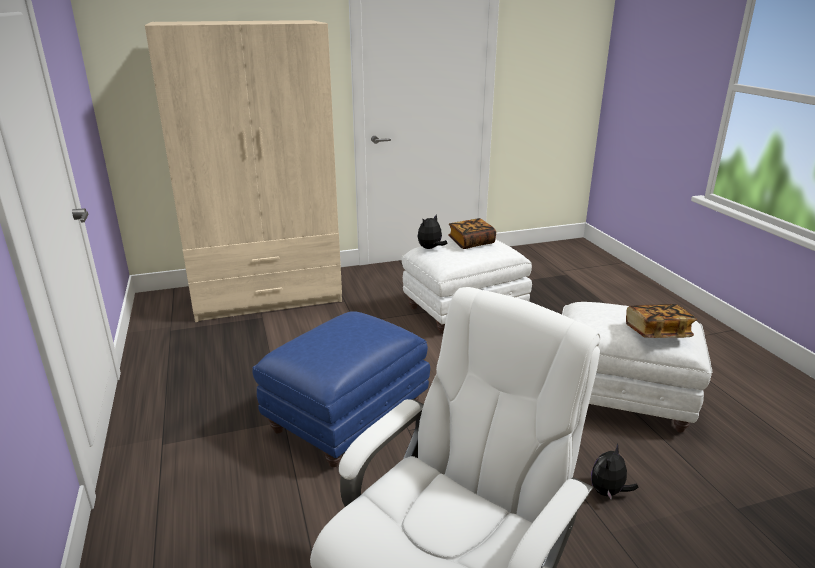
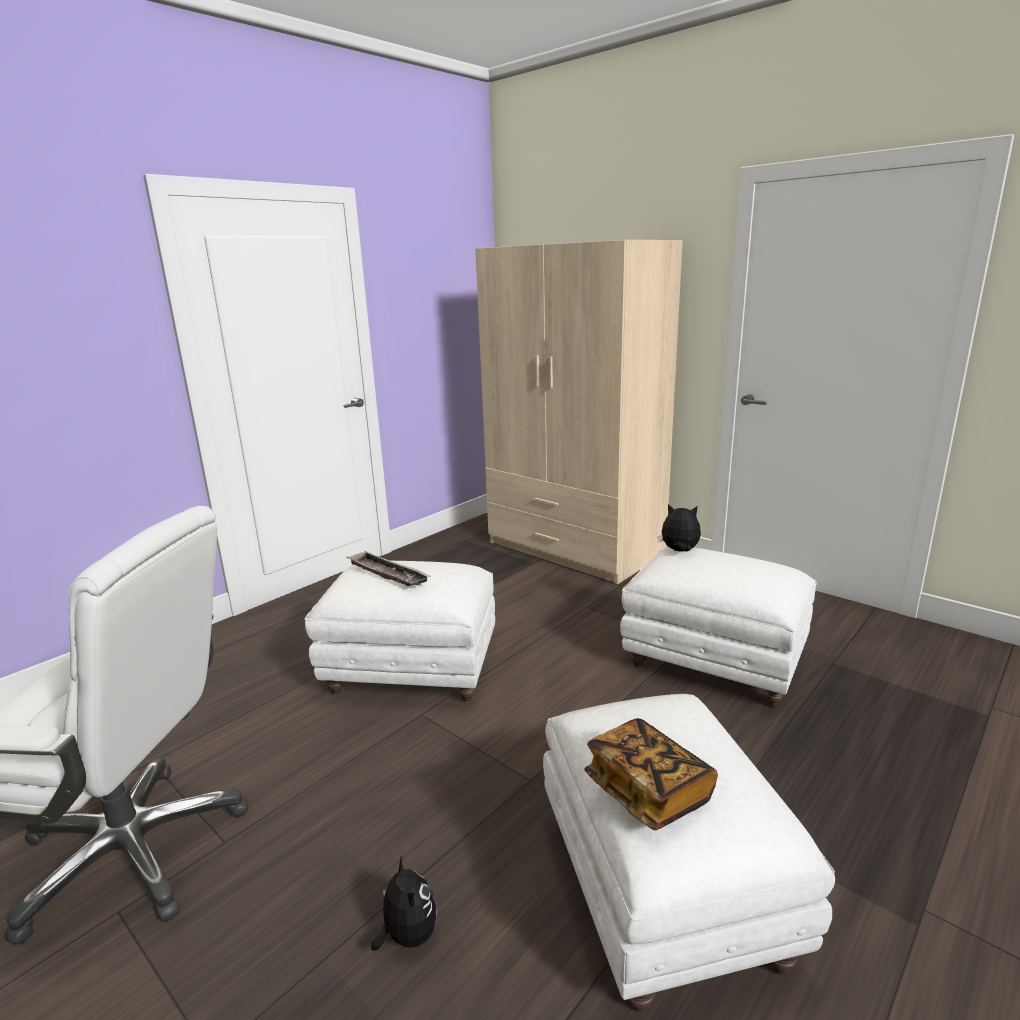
camera: 60 degrees right, 5 degrees down
(332, 342) = (387, 574): none -> tray
(346, 419) = (410, 671): blue ottoman -> white ottoman
(471, 242) = (736, 565): book -> none
(608, 492) = (408, 935): plush toy -> plush toy turned 60 degrees clockwise

